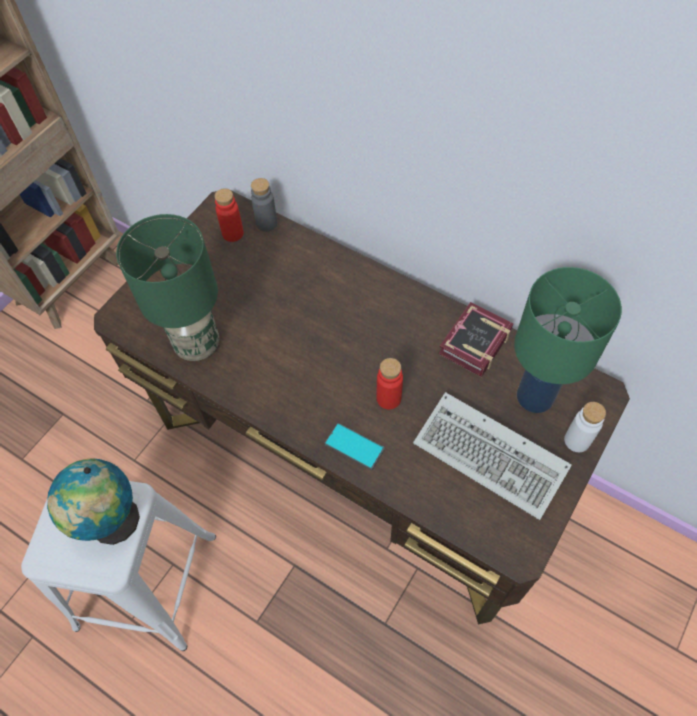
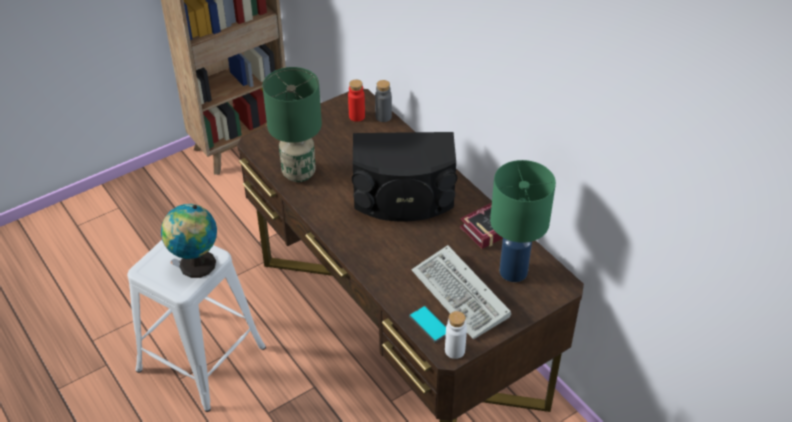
camera: 20 degrees right, 15 degrees down
(349, 336) = (403, 198): none -> black speaker
(354, 446) = (371, 260): phone -> phone (430, 324)
(388, 398) = (410, 241): red bottle -> none
(577, 440) = (527, 305): white bottle -> white bottle (454, 350)

